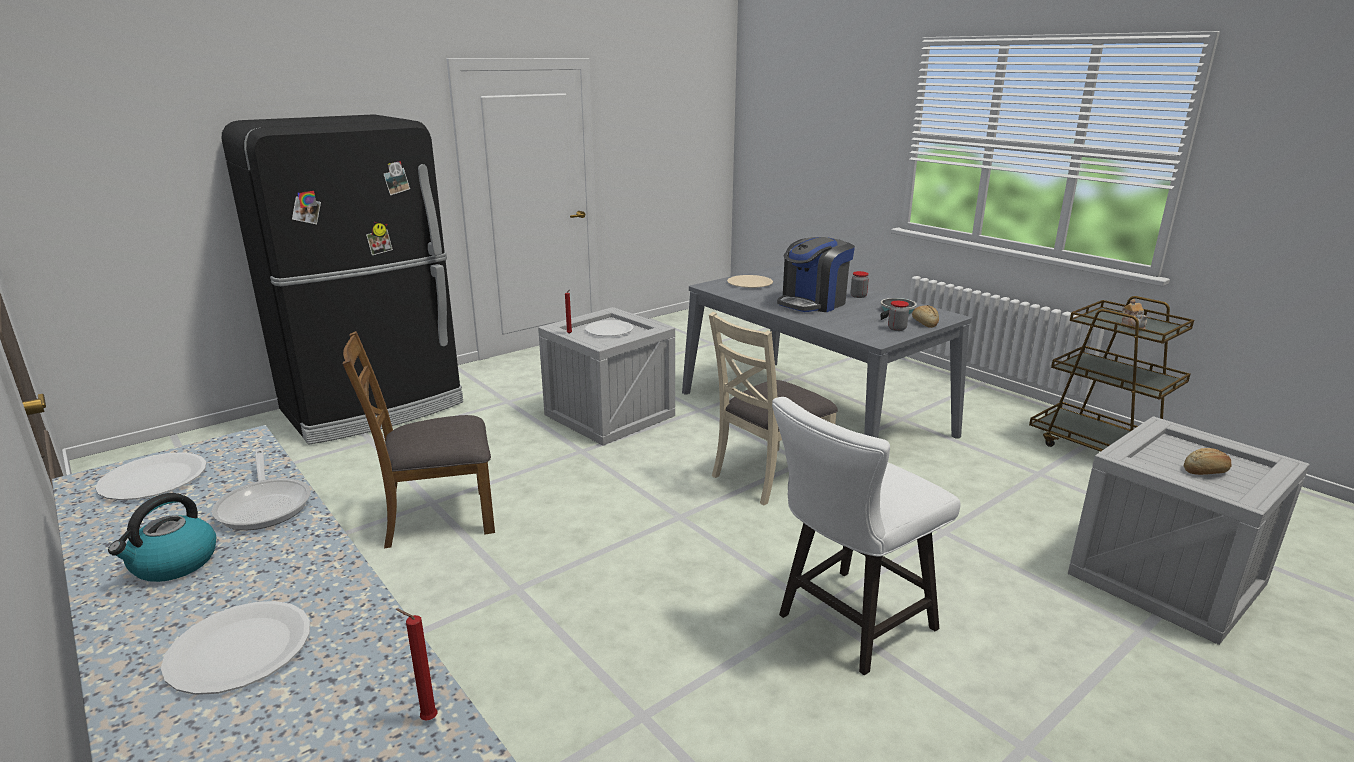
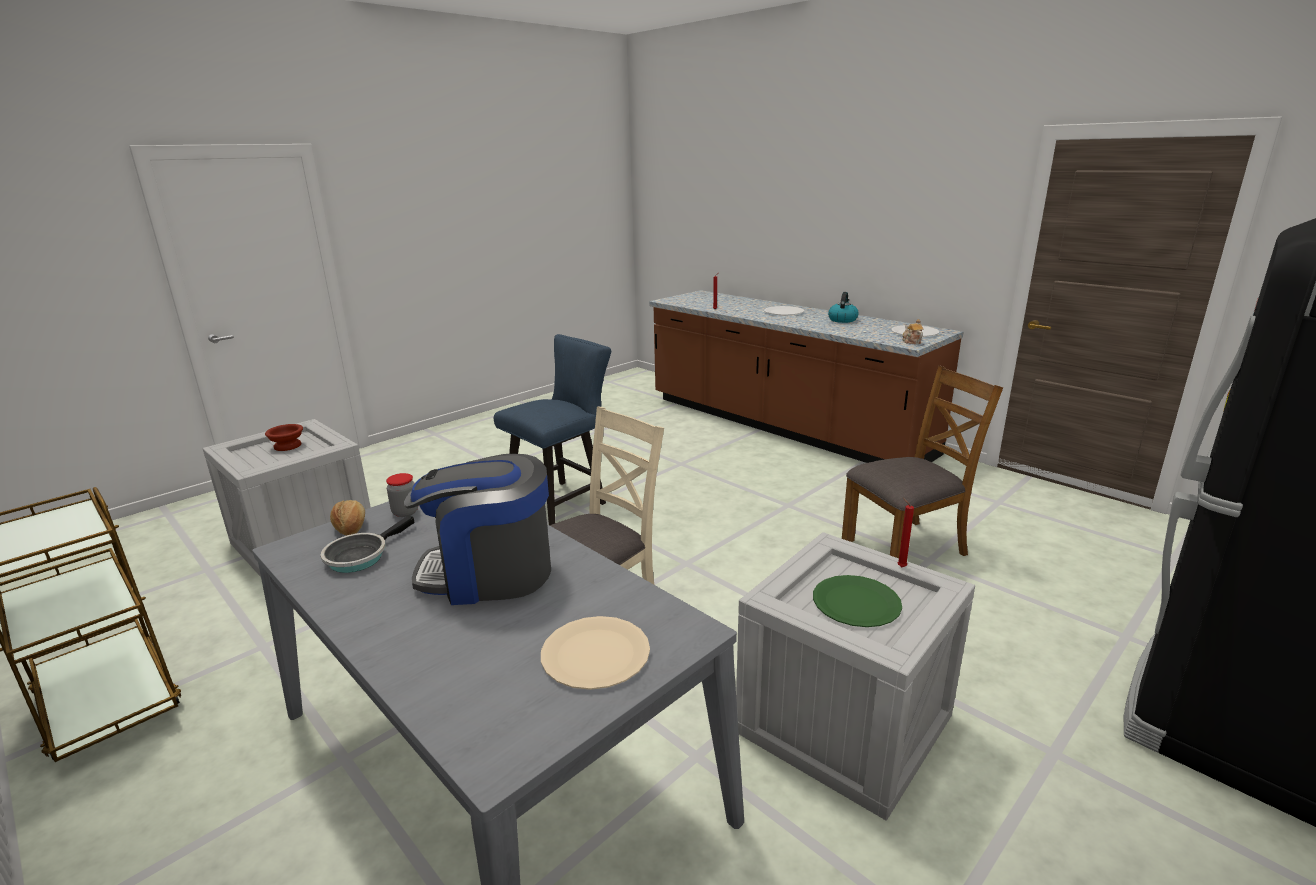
camera: 175 degrees right, 0 degrees up
(265, 505) = (842, 330): frying pan -> none
(609, 330) = (856, 603): white plate -> green plate
(813, 303) = (489, 573): coffee machine -> coffee machine turned 135 degrees counterclockwise
(848, 625) = (562, 501): white chair -> blue chair
(858, 296) = (382, 607): jar -> none
(1132, 326) = (55, 528): teapot -> teapot (911, 342)
(1206, 472) = (286, 446): bread -> brown bowl

